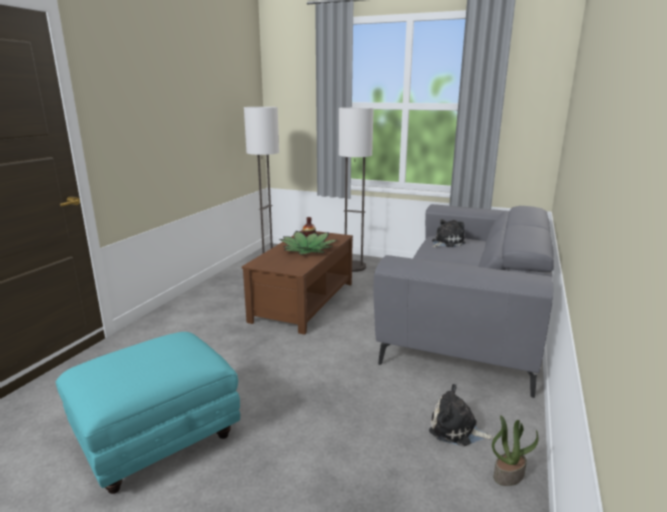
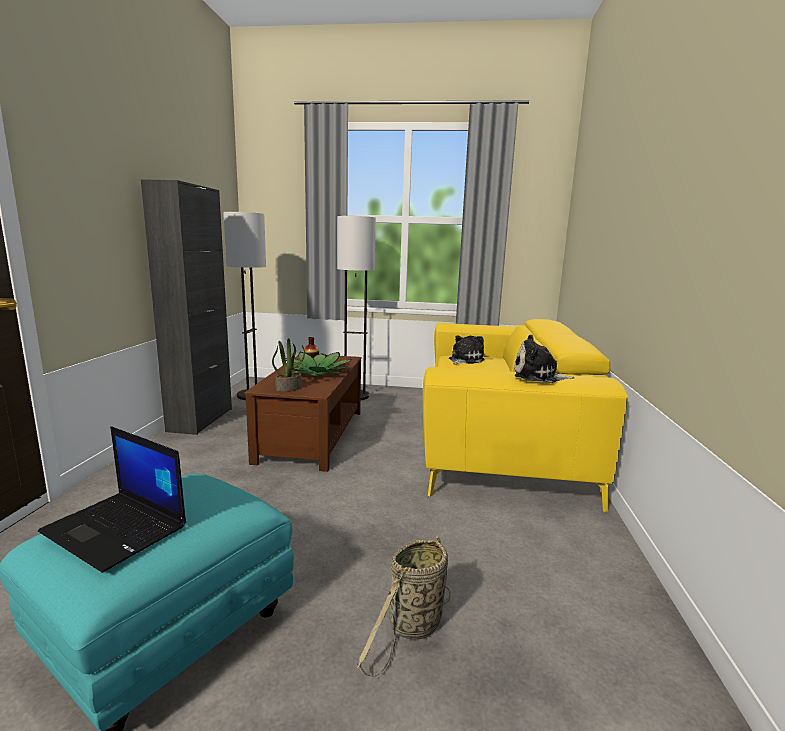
camera: 15 degrees left, 5 degrees down
(120, 367) = (117, 529): none -> laptop
(222, 281) = (200, 420): none -> black cabinet
(321, 463) = (413, 628): none -> basket
(456, 430) = (549, 559): plush toy -> plush toy (538, 376)
(467, 315) = (497, 436): grey sofa -> yellow sofa
(508, 475) = (631, 603): potted plant -> potted plant (288, 388)

